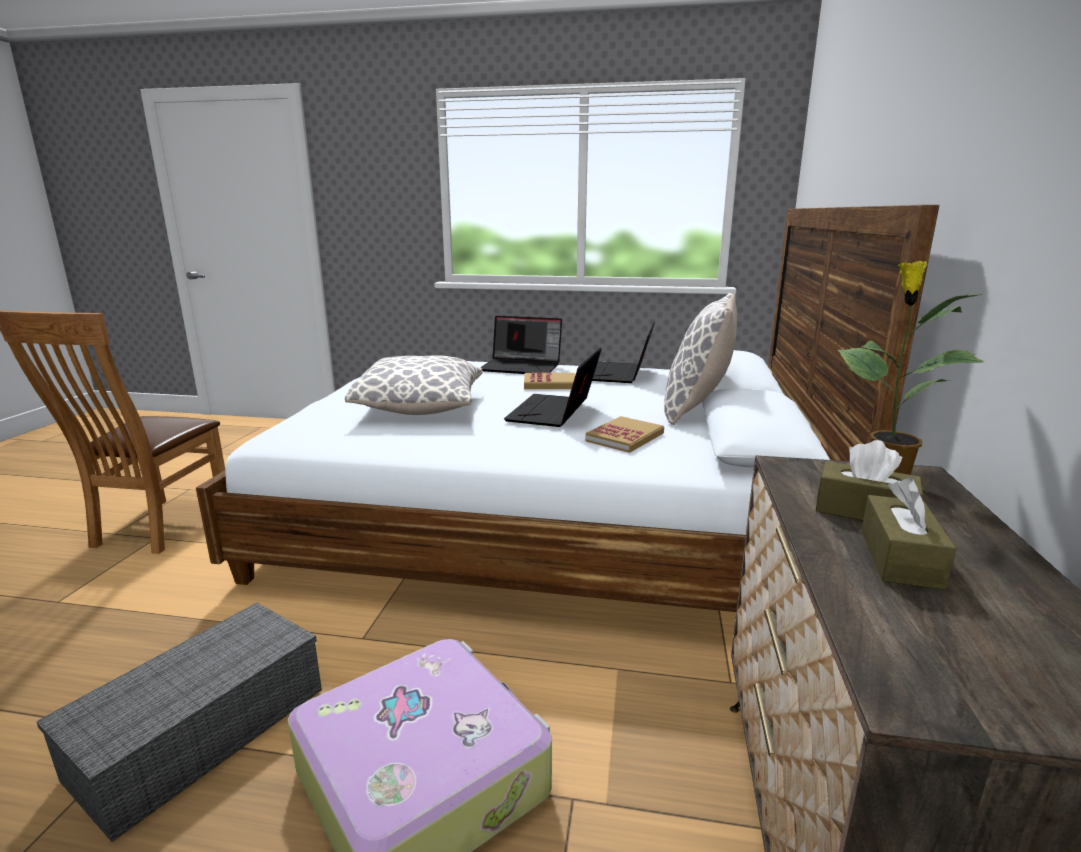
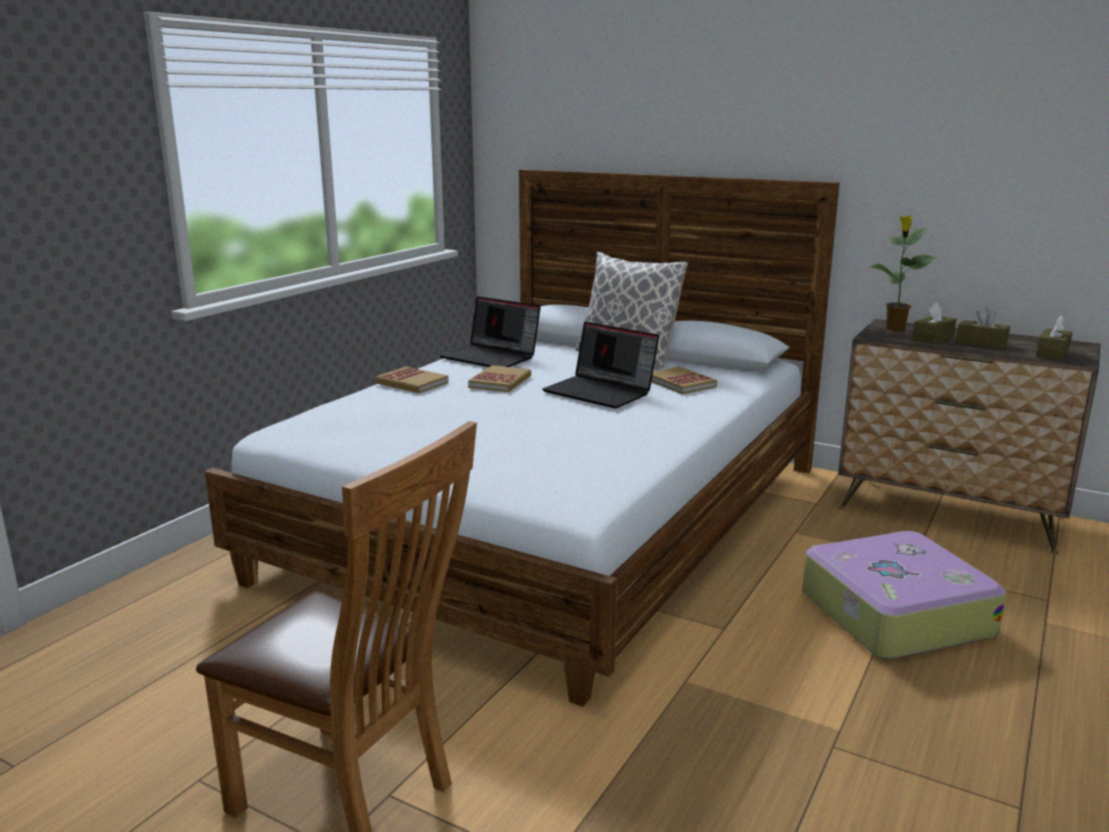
camera: 70 degrees left, 0 degrees up
(200, 735) = (841, 712): grey storage box -> none
(421, 408) = (533, 435): pillow -> none
(522, 367) = (412, 383): laptop -> book
(945, 654) = (1052, 353): none -> brown tissue box

